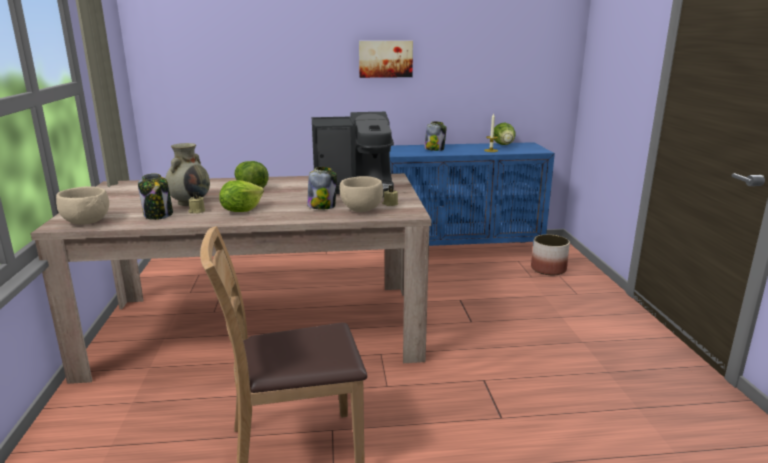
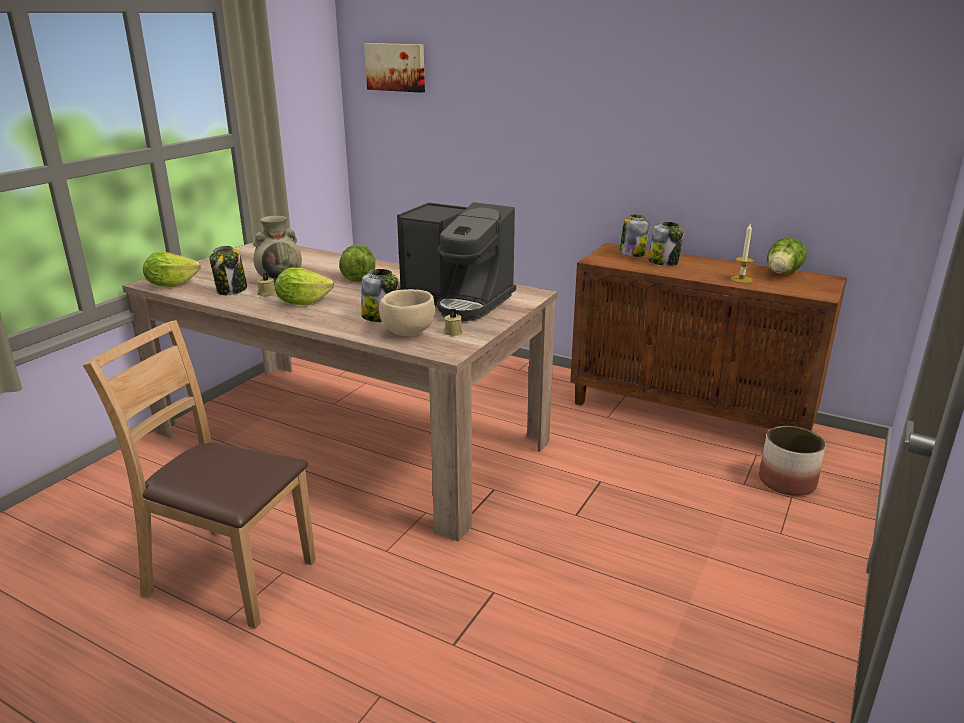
camera: 35 degrees right, 5 degrees up
(86, 222) = (171, 284): beige bowl -> lettuce
(385, 59) = (623, 123): picture -> picture (396, 67)
(408, 148) = (632, 254): none -> jar
(460, 251) = (690, 414): blue cabinet -> brown cabinet

